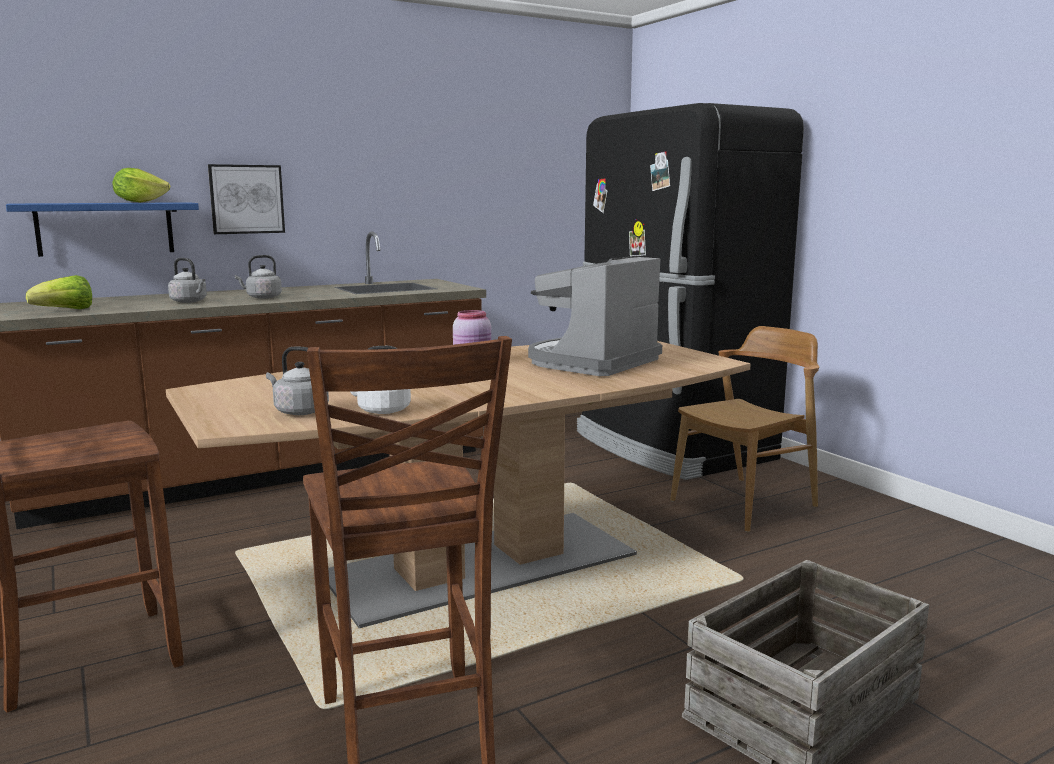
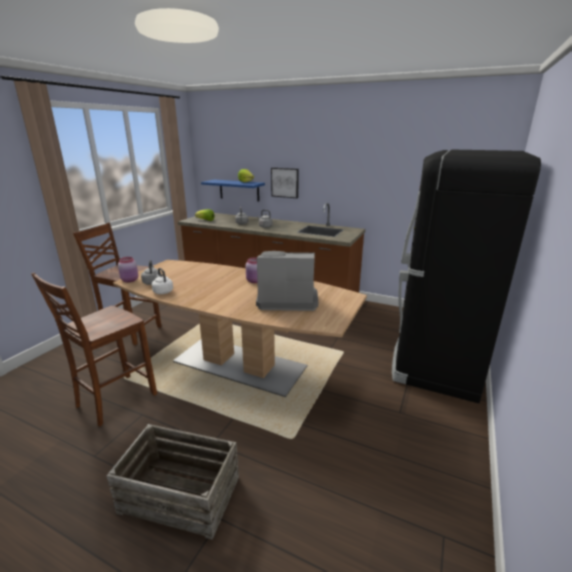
camera: 55 degrees right, 10 degrees up
(231, 424) = (130, 280): none -> pink jar
(744, 503) = (389, 411): brown chair -> none

